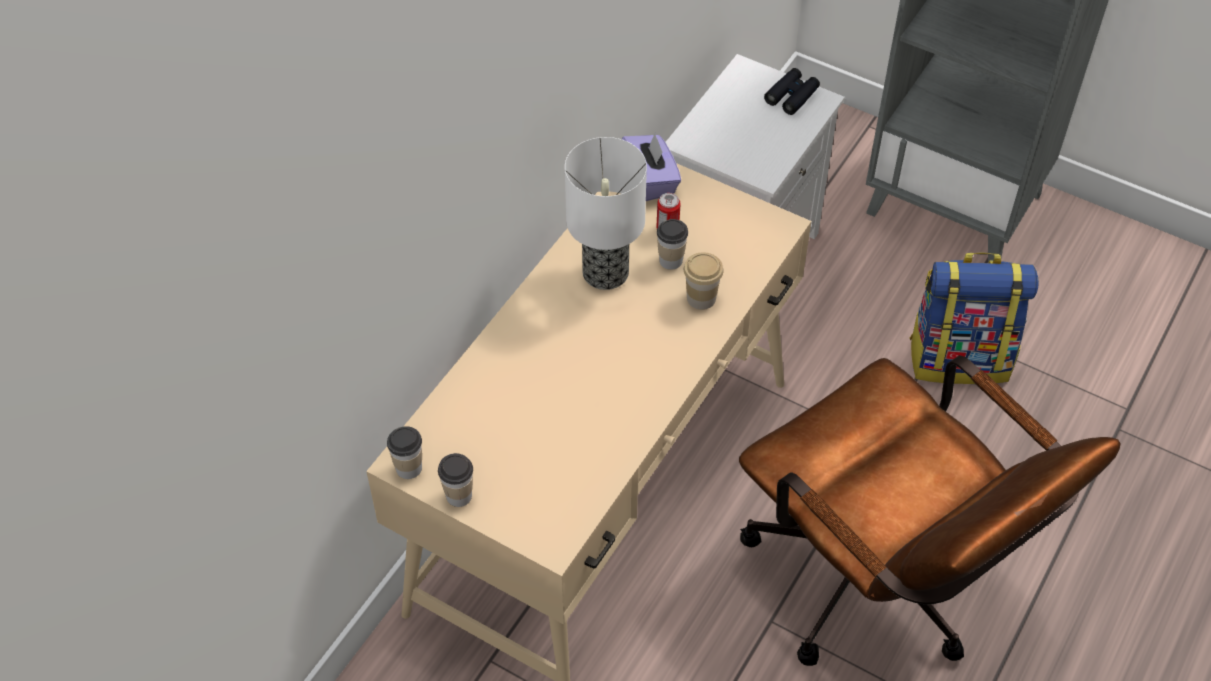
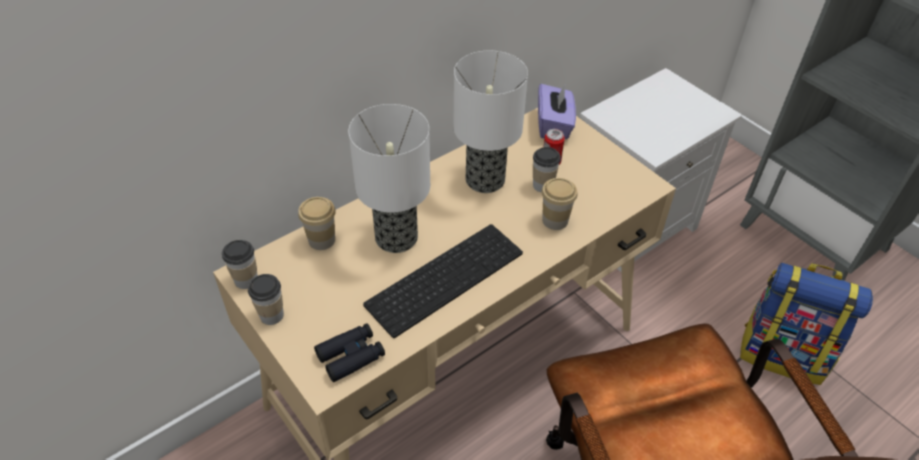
camera: 20 degrees right, 5 degrees down
(464, 398) = (321, 240): none -> cup
(542, 371) = (395, 238): none -> table lamp
(615, 396) = (444, 276): none -> keyboard
(792, 96) = (698, 104): black binoculars -> black binoculars (351, 356)

